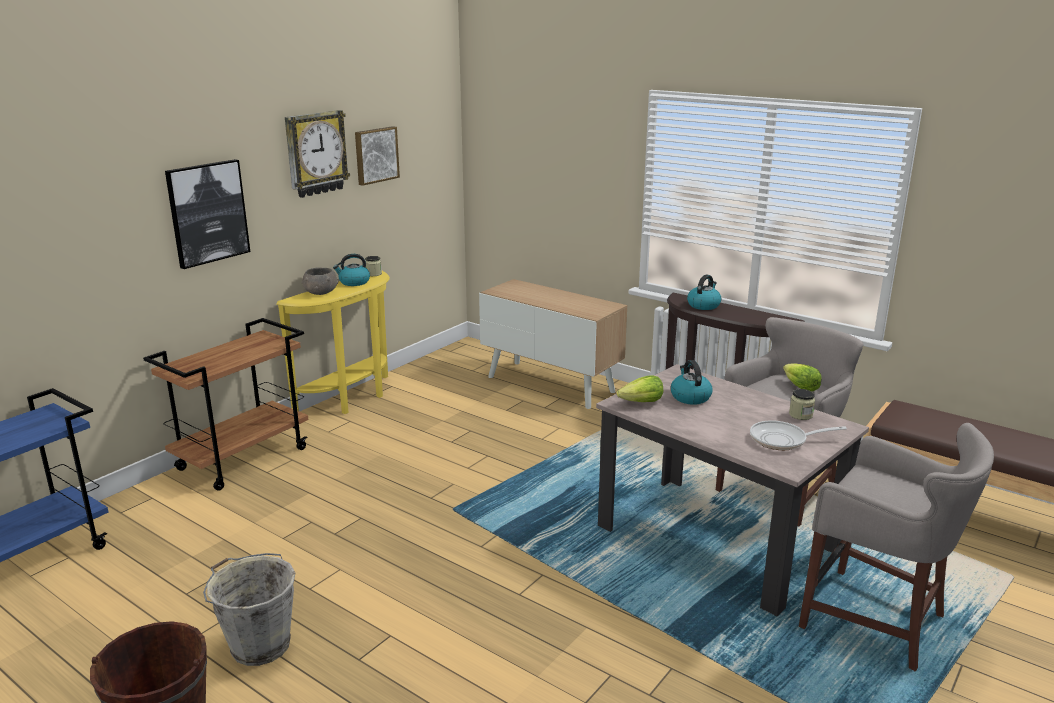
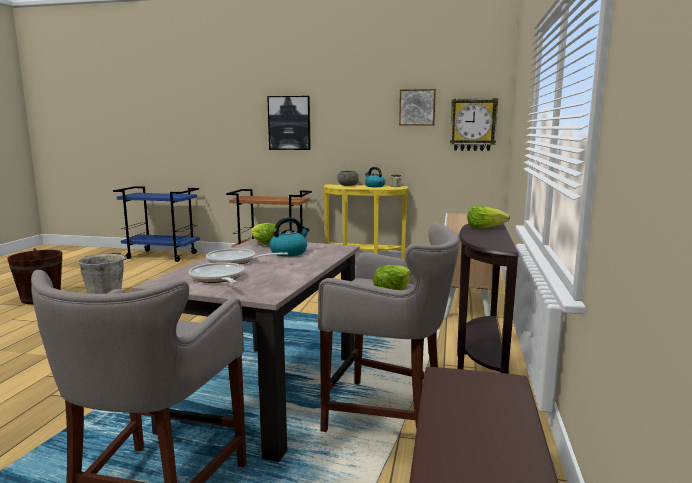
camera: 65 degrees right, 10 degrees down
(316, 153) = (366, 100): wall clock -> wall clock (473, 124)
(703, 305) = (485, 228): kettle -> lettuce
(715, 425) = (235, 261): none -> frying pan
(800, 415) = (282, 281): jar -> none

